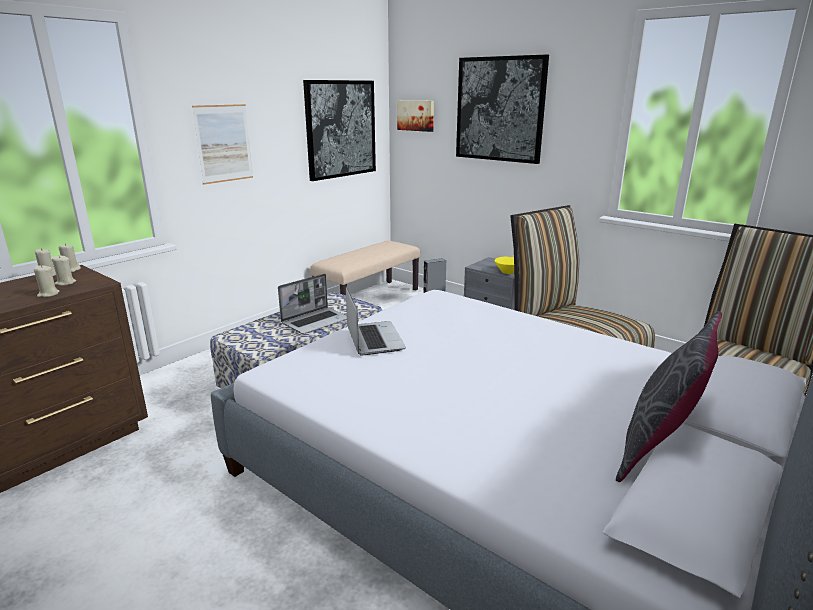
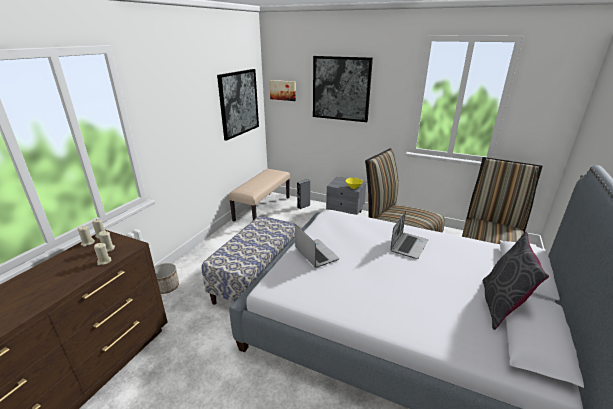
camera: 15 degrees left, 5 degrees up
(177, 378) = (166, 287): none -> planter
(224, 143) = (175, 126): picture -> none
(316, 321) = (262, 241): laptop -> laptop (408, 245)

